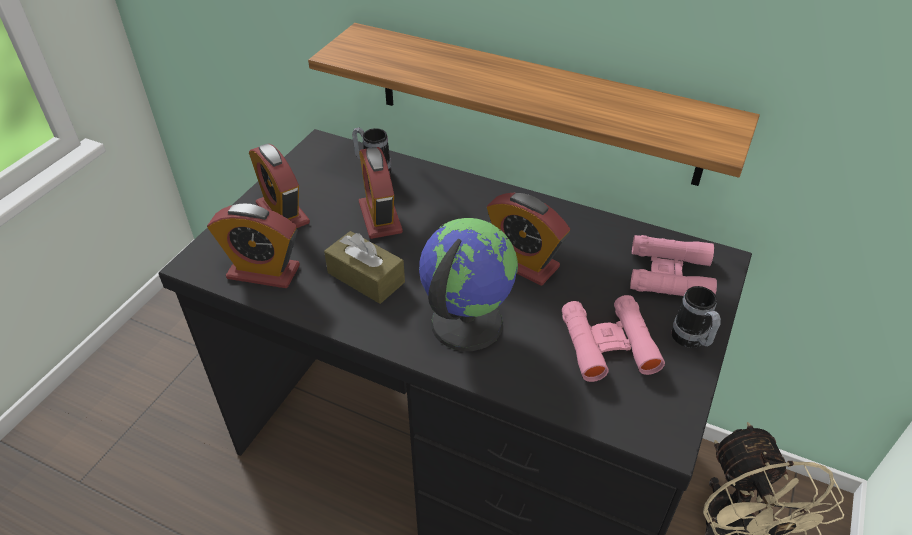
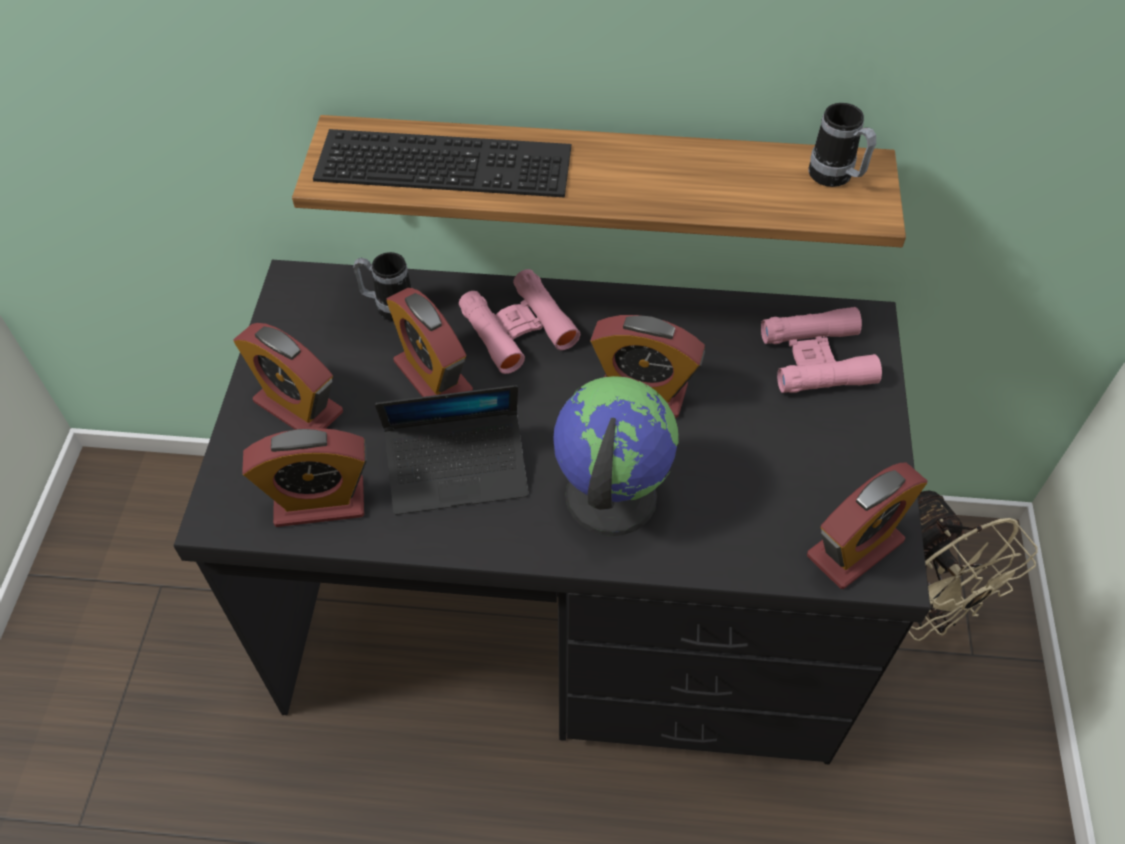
camera: 20 degrees left, 10 degrees up
(366, 277) = (457, 470): brown tissue box -> laptop
(420, 59) = (447, 160): none -> keyboard
(608, 344) = (784, 473): pink binoculars -> pink binoculars (518, 328)
(643, 413) = (855, 548): none -> alarm clock
(691, 341) = (872, 441): mug -> mug (835, 178)

